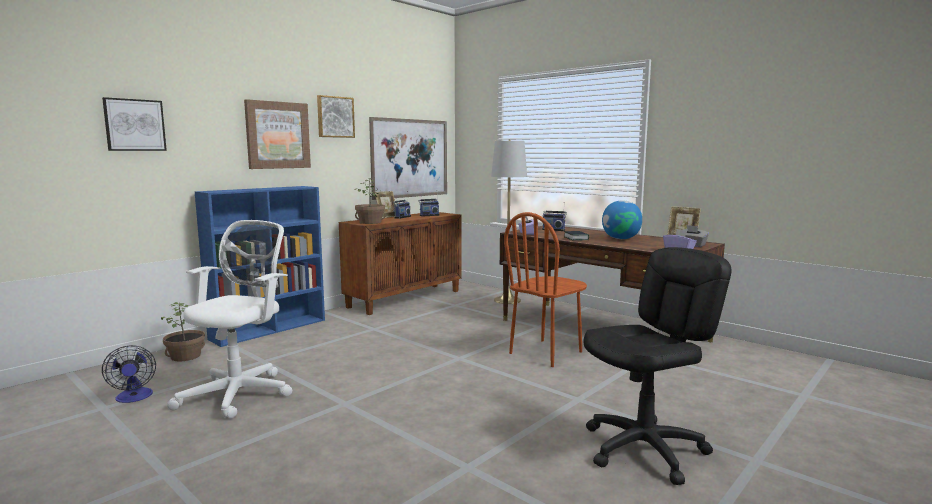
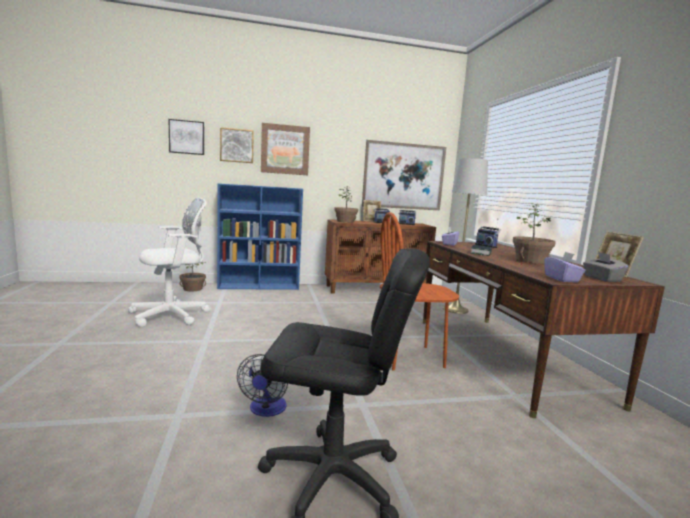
camera: 35 degrees right, 0 degrees up
(134, 398) = (130, 302): fan -> fan (266, 410)
(335, 117) = (334, 138): picture -> picture (237, 145)
(621, 239) = (531, 261): globe -> potted plant

